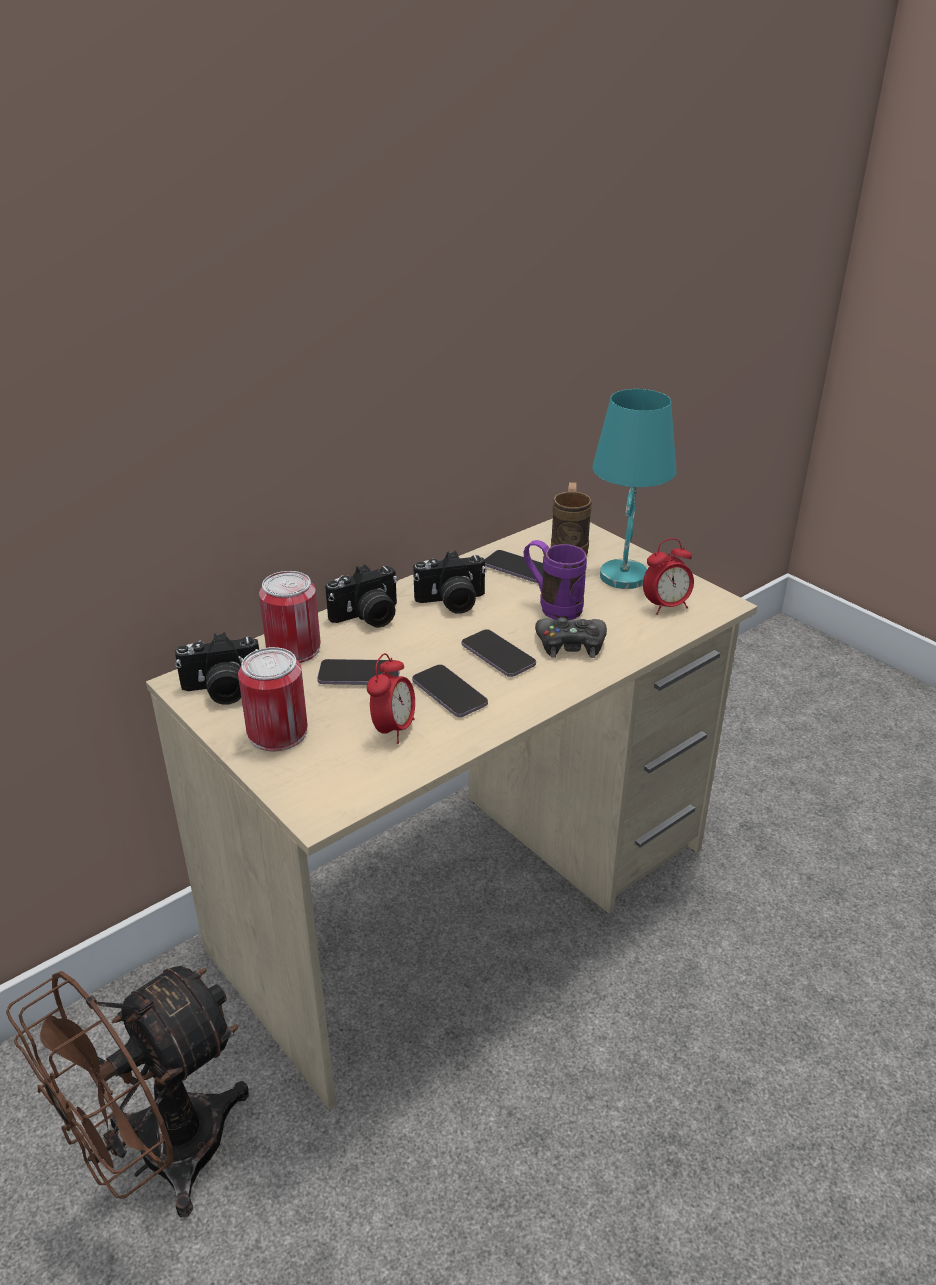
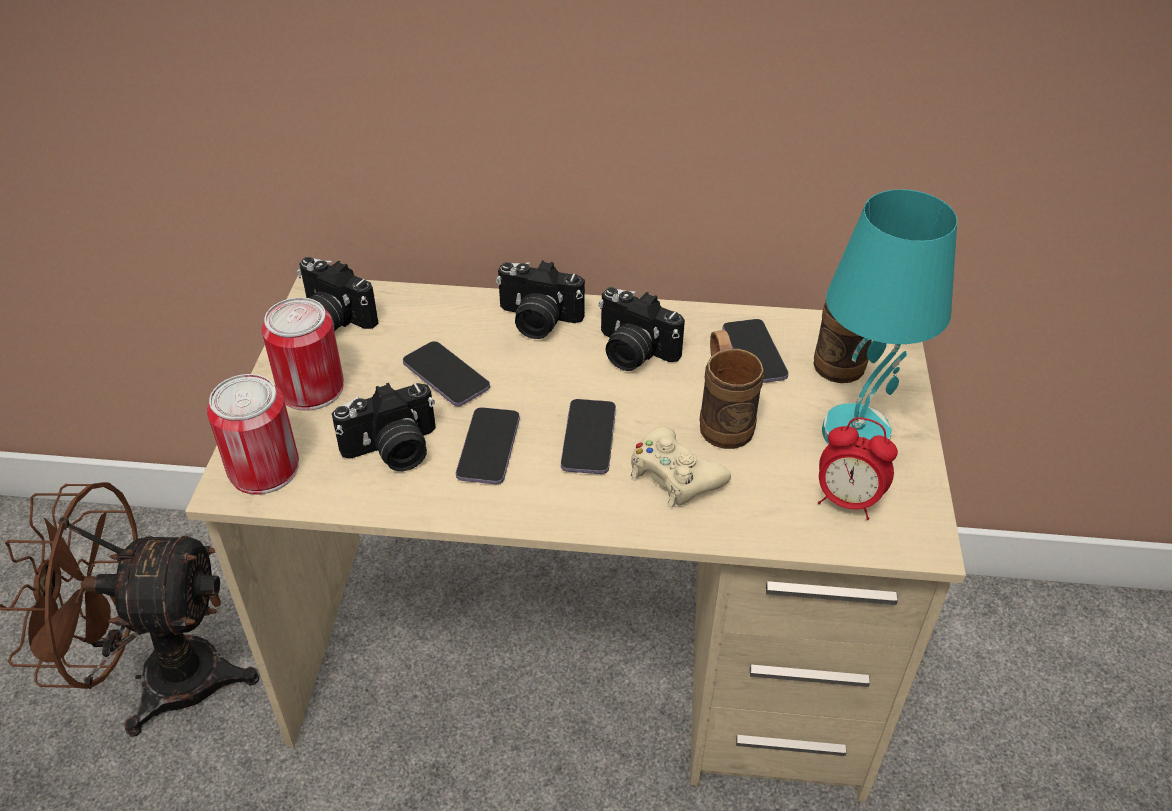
camera: 45 degrees right, 10 degrees up
(293, 649) = (435, 314): can -> can (264, 469)
(393, 729) = (393, 451): alarm clock -> camera
(552, 606) = (722, 419): purple mug -> brown mug
(571, 645) = (674, 476): black game controller -> beige game controller

